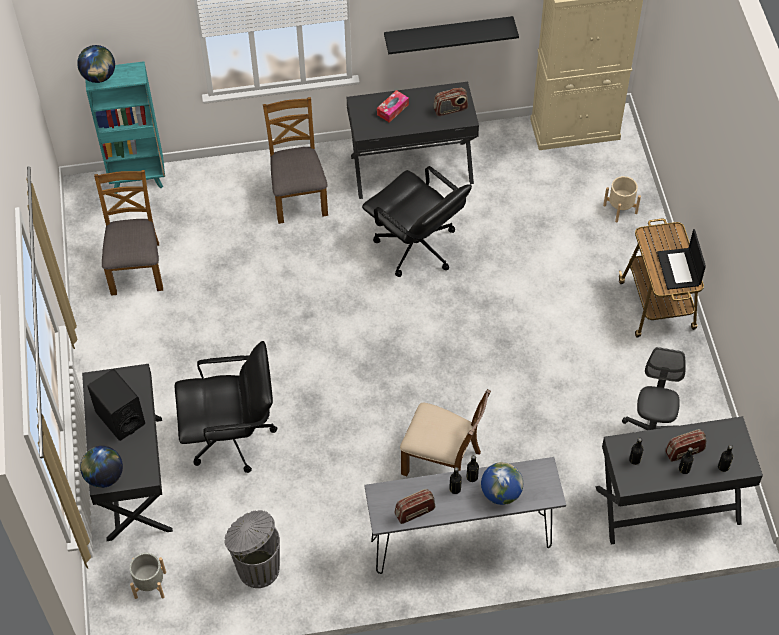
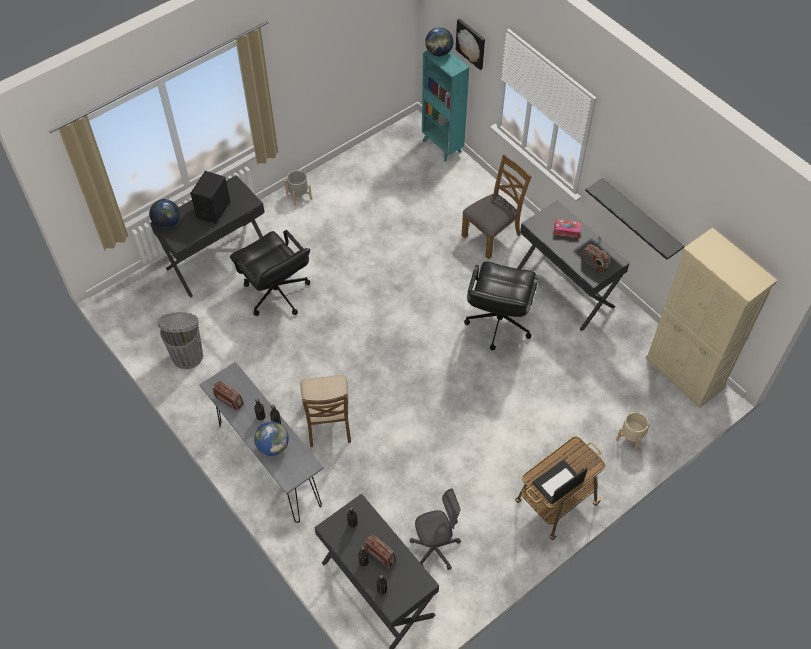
camera: 60 degrees right, 0 degrees up
(136, 33) = (471, 43): none -> picture
(136, 267) = (373, 180): brown chair -> none
(150, 584) = (147, 305): grey planter -> grey planter (299, 196)

